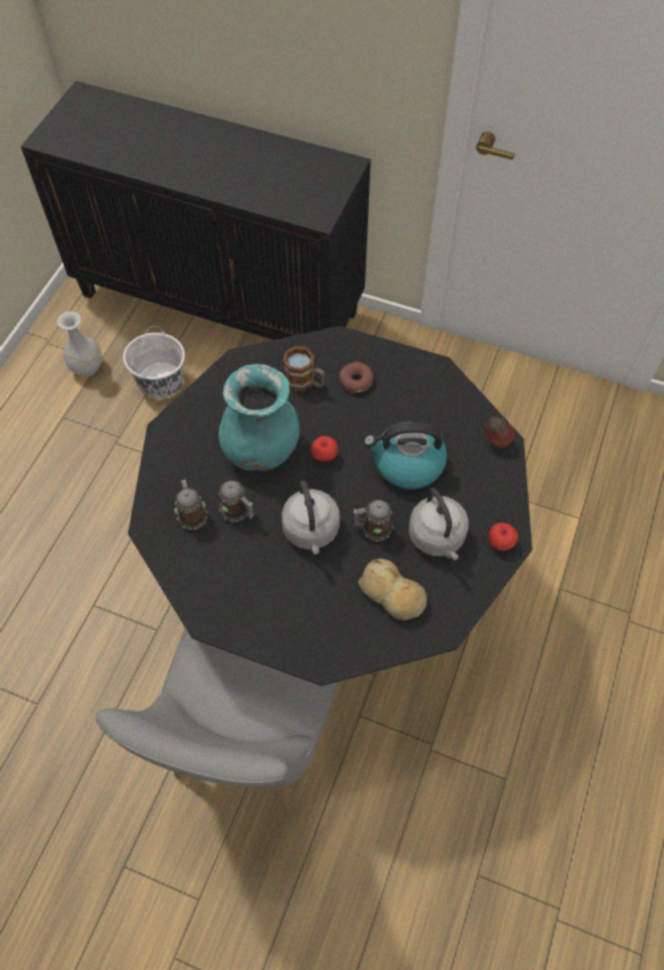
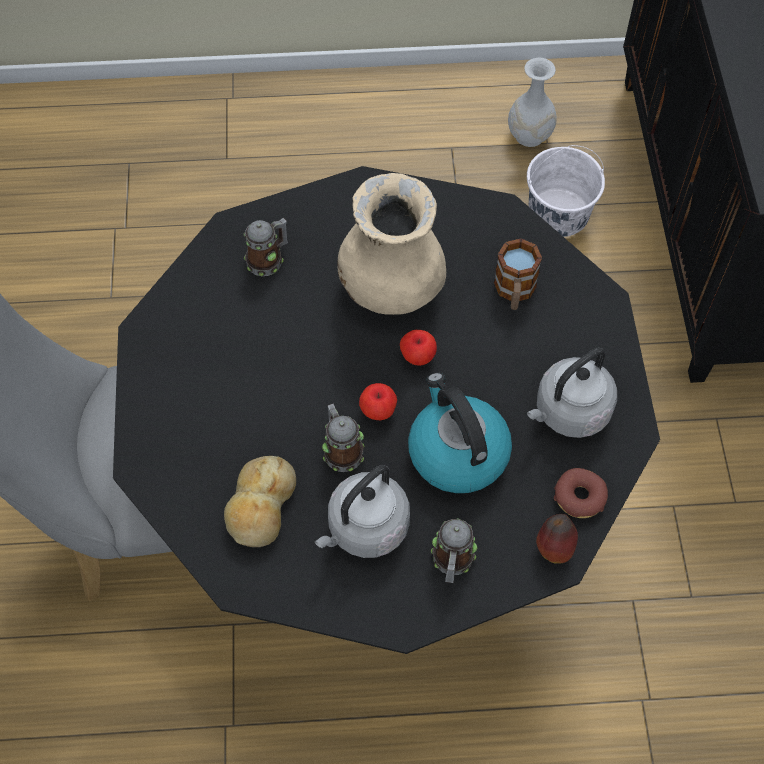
camera: 65 degrees right, 0 degrees up
(238, 512) = (293, 302): mug -> mug (452, 562)
(261, 449) = (391, 288): turquoise vase -> beige vase
(311, 531) = (304, 386): grey kettle -> grey kettle (569, 413)
(356, 381) = (551, 346): donut -> donut (580, 497)
(500, 542) = (396, 608): apple -> apple (378, 411)

